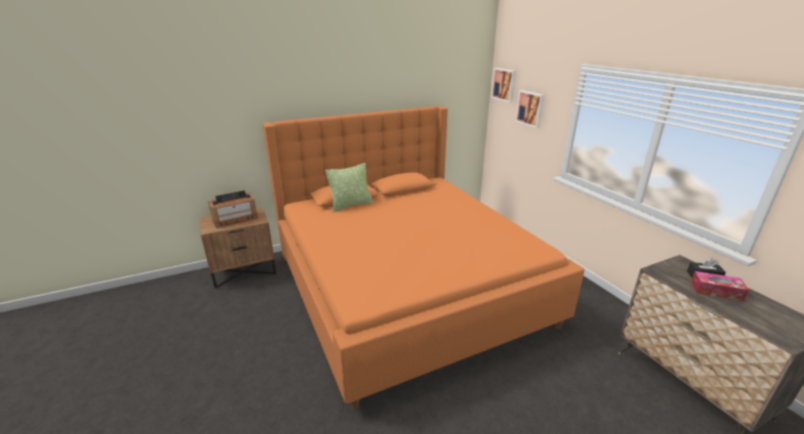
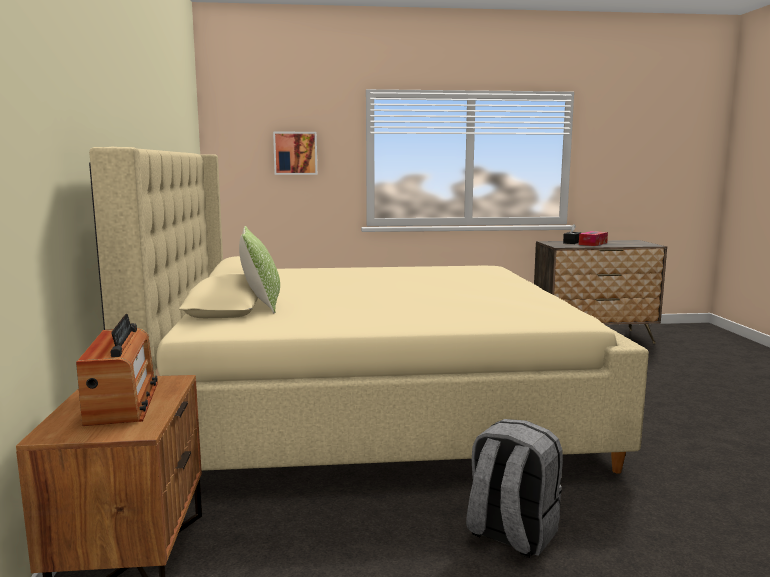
camera: 70 degrees left, 15 degrees down
(270, 363) = (510, 534): none -> grey backpack
(406, 286) = (369, 406): orange bed -> beige bed
(504, 84) = (234, 129): picture -> none

